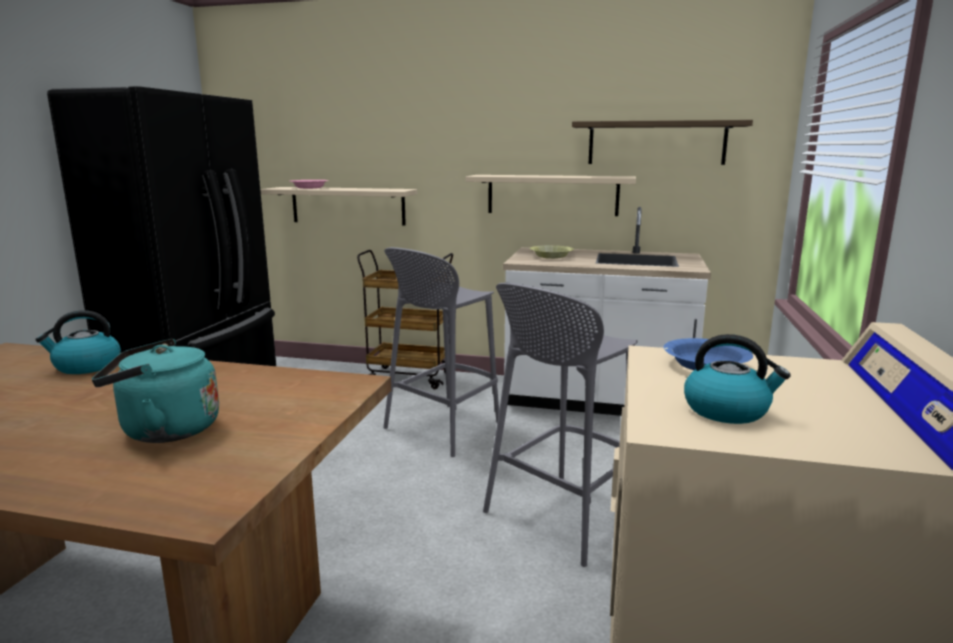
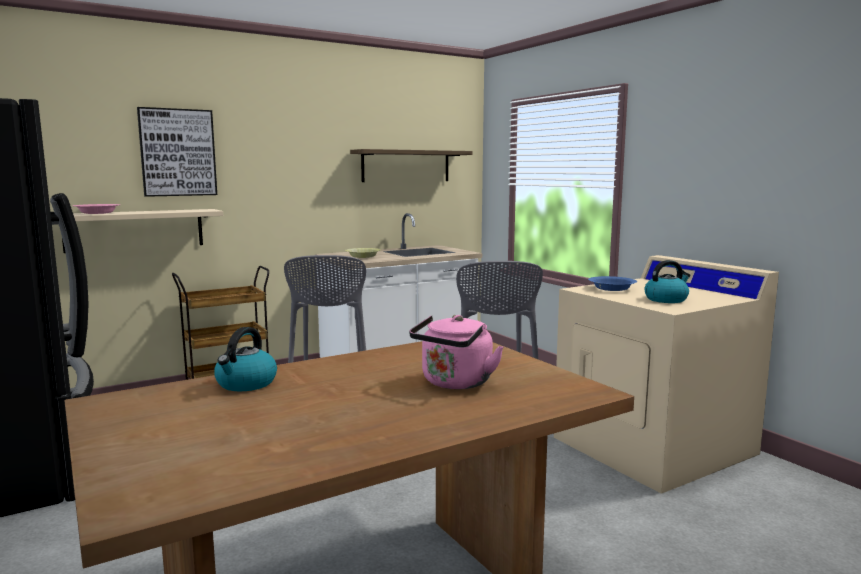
camera: 45 degrees left, 5 degrees down
(164, 430) = (455, 383): turquoise kettle -> pink kettle
(385, 130) = (178, 152): none -> picture
(552, 195) = (336, 208): beige shelf -> none

